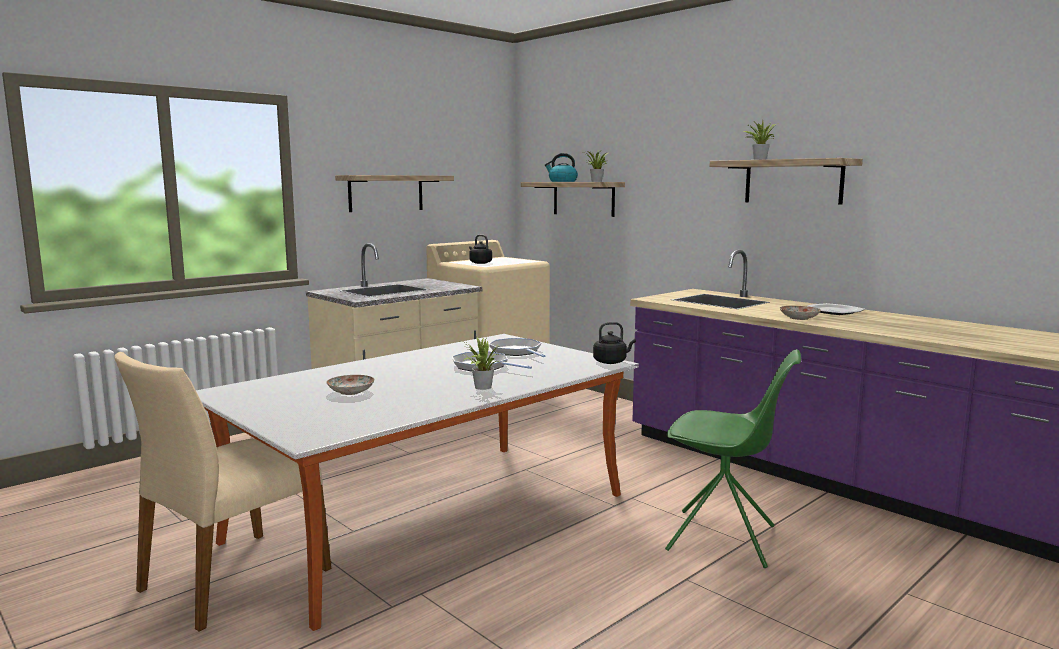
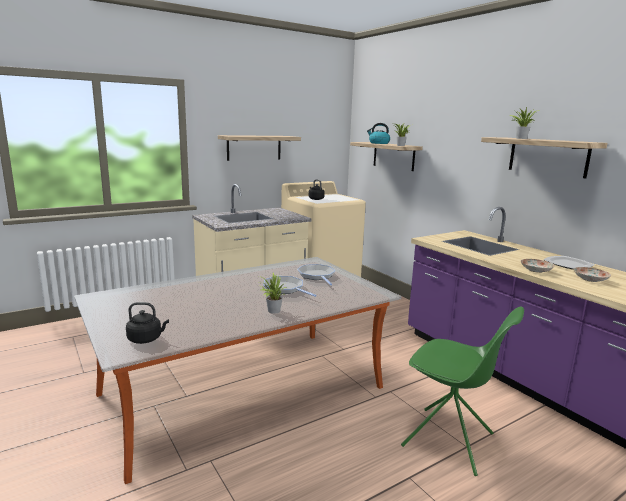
camera: 10 degrees right, 5 degrees up
(232, 579) = (93, 427): beige chair -> none
(351, 392) = (180, 306): plate -> plate (590, 279)
(611, 362) = (381, 293): black kettle -> black kettle (146, 339)

